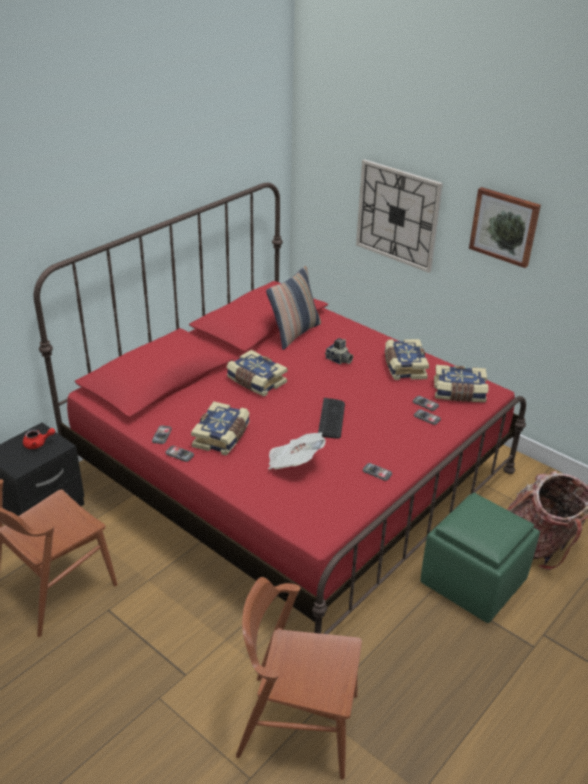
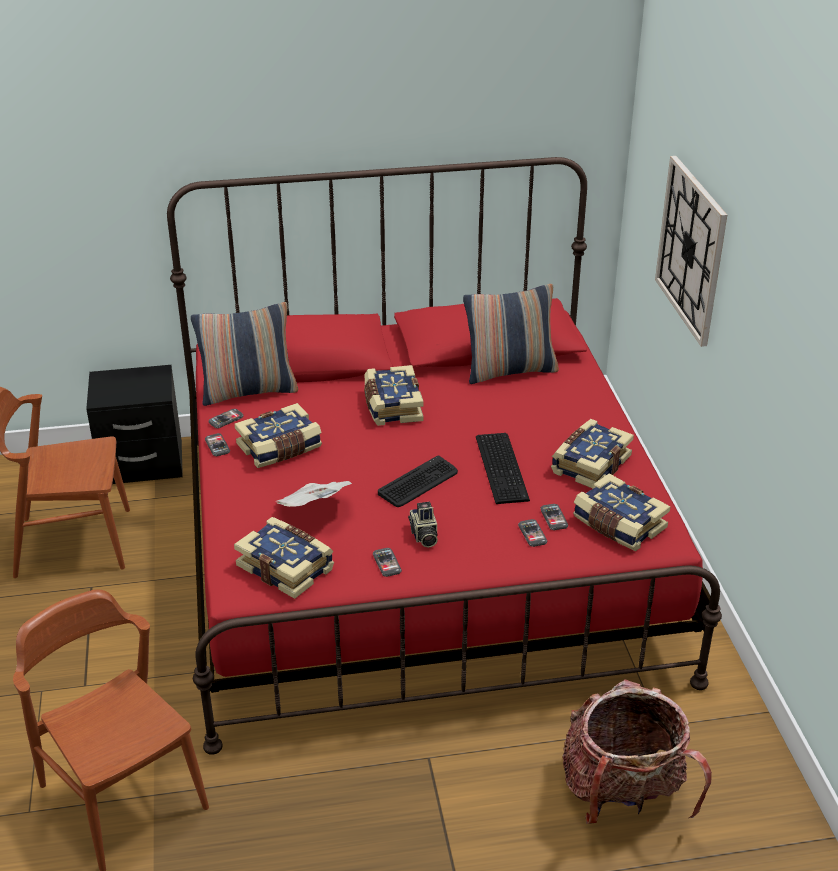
camera: 40 degrees right, 0 degrees up
(38, 444) = (142, 384): red teapot -> none
(152, 411) = (248, 391): none -> pillow
(326, 505) = (286, 567): none -> book
(338, 360) = (519, 422): camera -> camera (423, 536)
(364, 388) = (503, 467): none -> keyboard
(473, 581) = (480, 779): green ottoman -> none
(504, 226) = (767, 303): picture -> none

